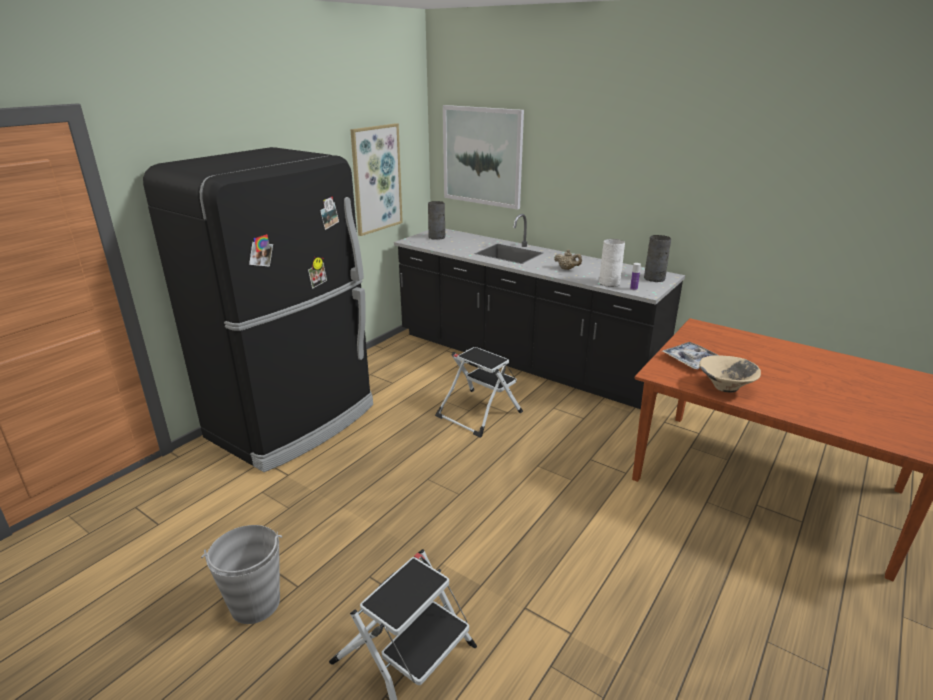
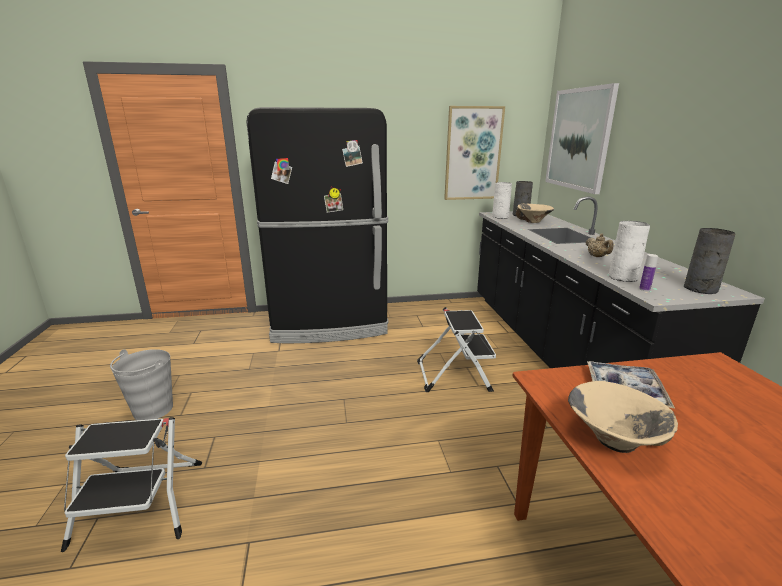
camera: 45 degrees right, 5 degrees down
(425, 243) = (500, 217): none -> white vase
(462, 243) = (533, 222): none -> beige bowl

